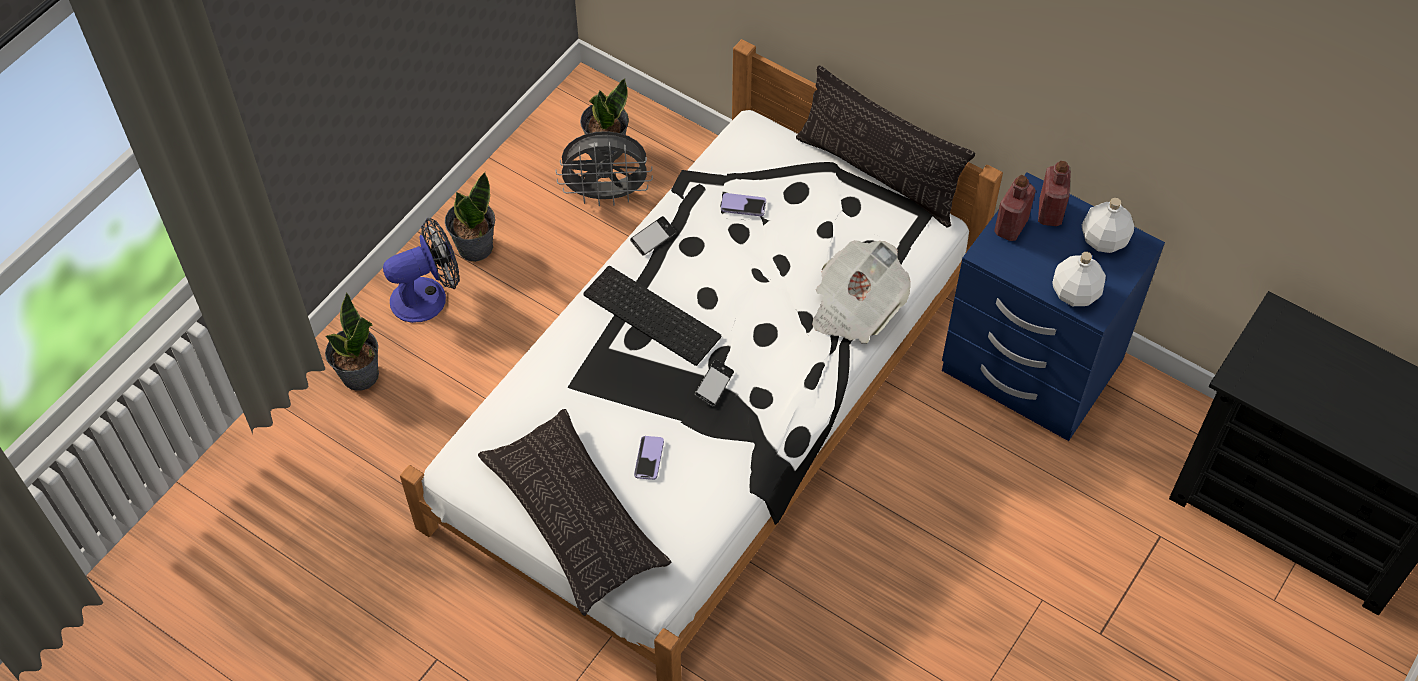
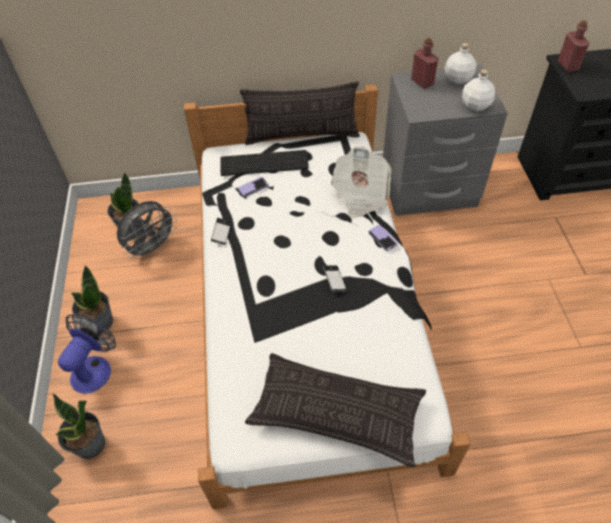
camera: 40 degrees left, 5 degrees down
(649, 458) = (342, 345): phone -> phone (382, 238)
(654, 314) = (263, 269): keyboard -> keyboard (265, 162)
(1010, 226) = (413, 98): red bottle -> red bottle (567, 66)
(1030, 368) = (428, 189): blue nightstand -> grey nightstand

